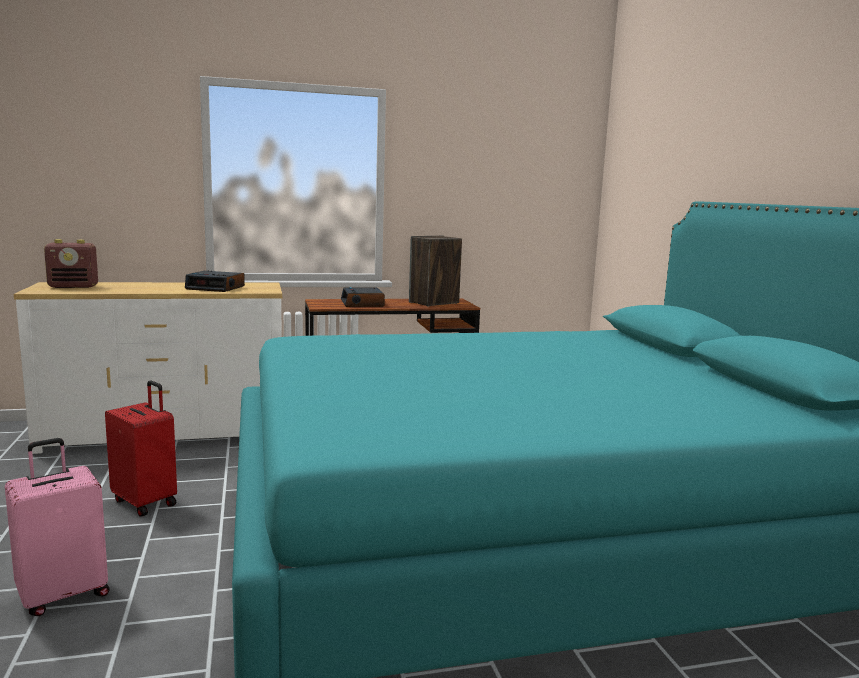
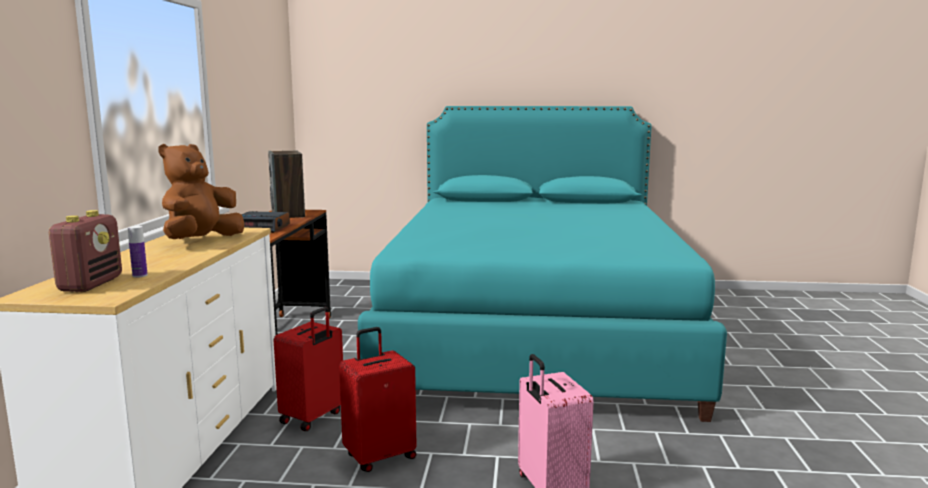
camera: 70 degrees left, 0 degrees up
(96, 289) = (140, 275): none -> bottle
(216, 288) = (201, 241): alarm clock -> brown plush toy
(223, 464) = (313, 418): none -> red suitcase

